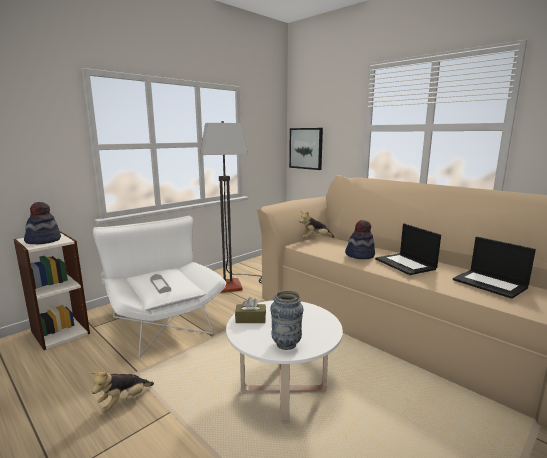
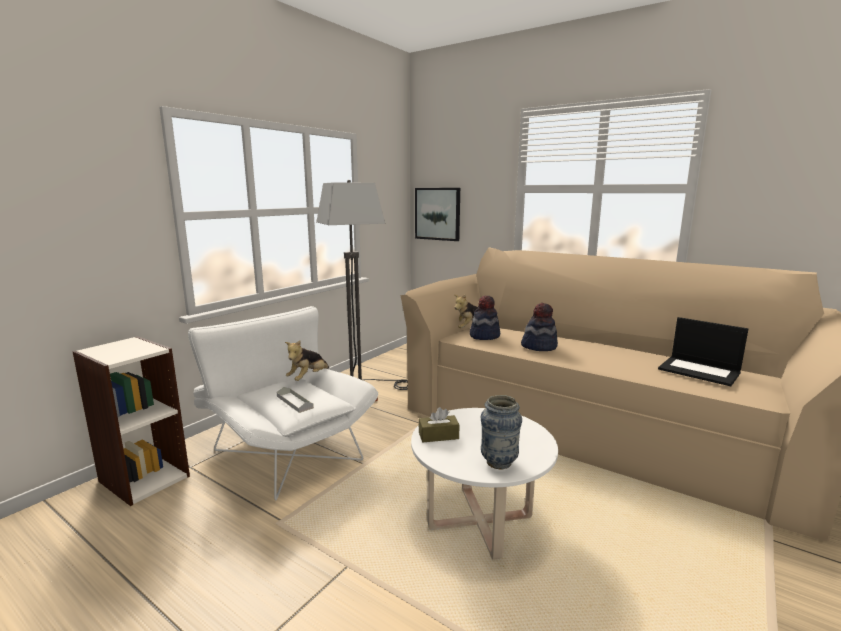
camera: 10 degrees left, 0 degrees up
(43, 240) = (122, 350): hat -> hat (484, 336)
(124, 401) = (279, 561): plush toy -> plush toy (308, 378)
(406, 264) = (598, 354): laptop -> none

